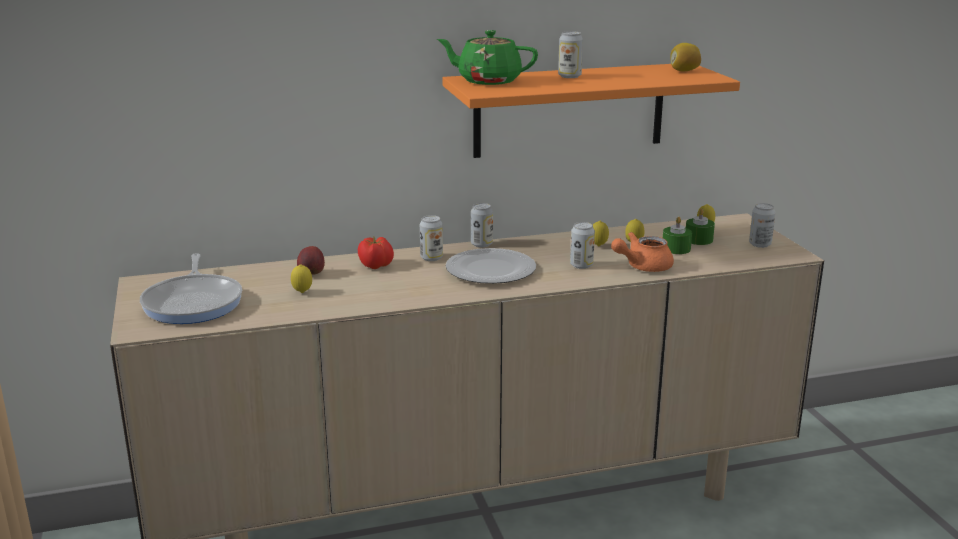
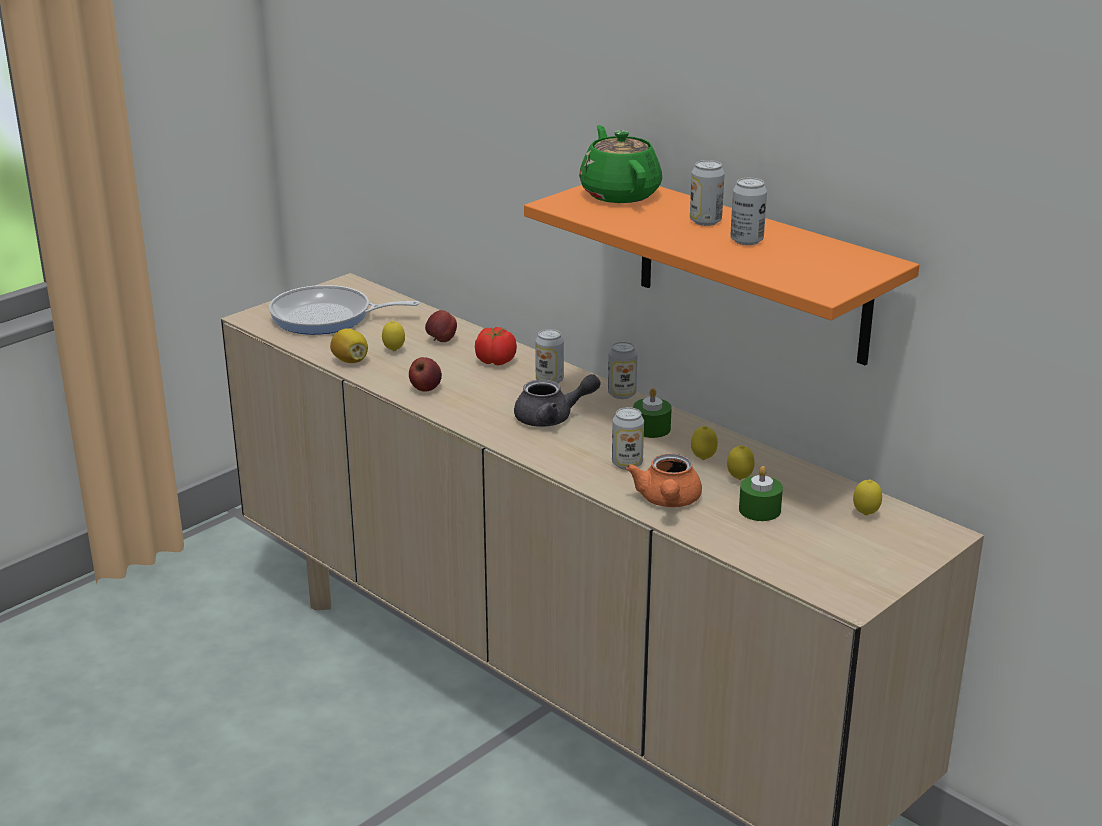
camera: 60 degrees right, 5 degrees up
(194, 303) = (327, 317): frying pan -> frying pan turned 45 degrees clockwise
(386, 296) = (425, 389): none -> apple
(490, 270) = (552, 418): plate -> grey teapot
(642, 267) = (667, 501): orange teapot -> orange teapot turned 120 degrees counterclockwise
(684, 71) = (842, 268): lemon -> lemon (350, 361)
(698, 240) = (815, 519): green candle -> green candle (651, 428)
(760, 244) = (857, 566): can -> can (746, 240)

